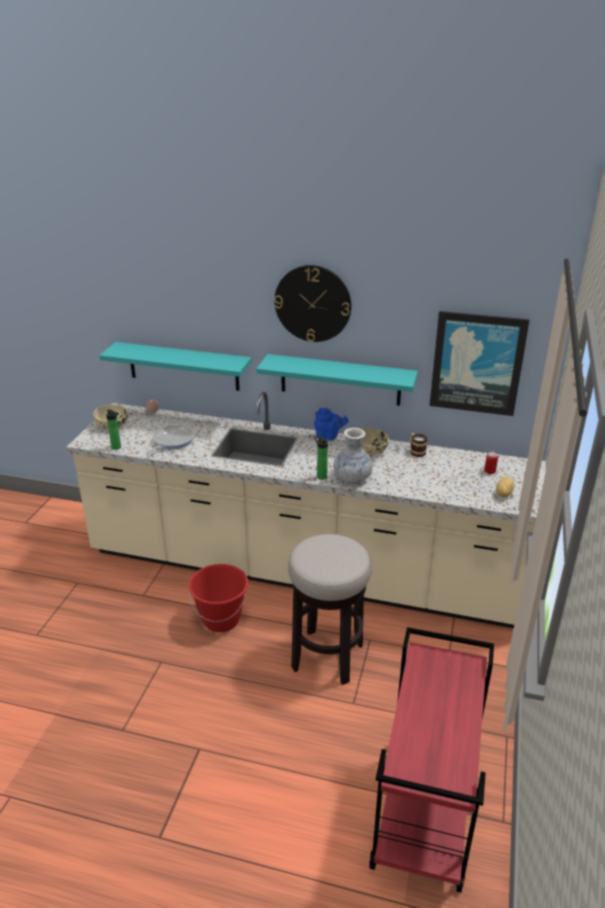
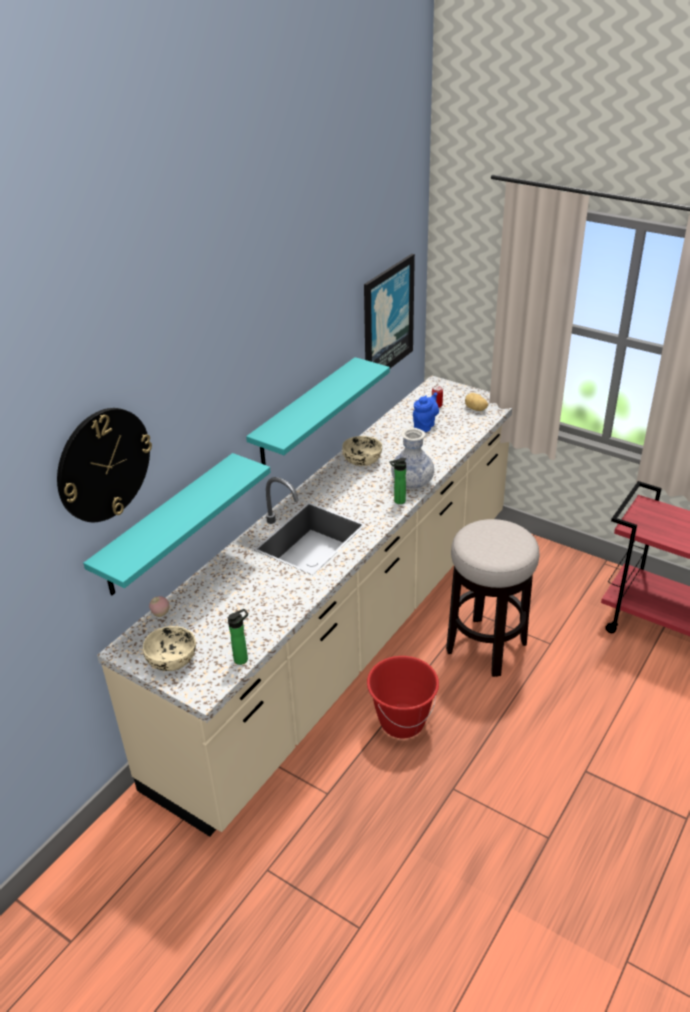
camera: 70 degrees left, 5 degrees up
(172, 441) = (256, 604): frying pan -> none
(313, 303) = (277, 344): wall clock -> wall clock (103, 464)
(329, 437) = (320, 480): blue teapot -> blue teapot (425, 425)
(416, 451) = (380, 434): mug -> none

